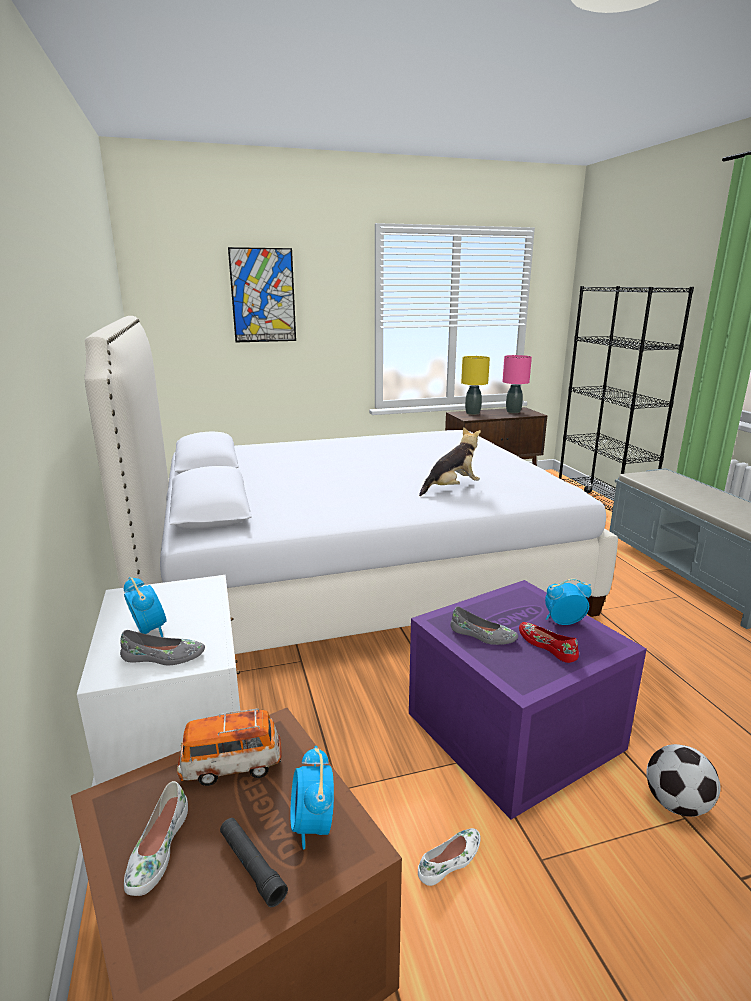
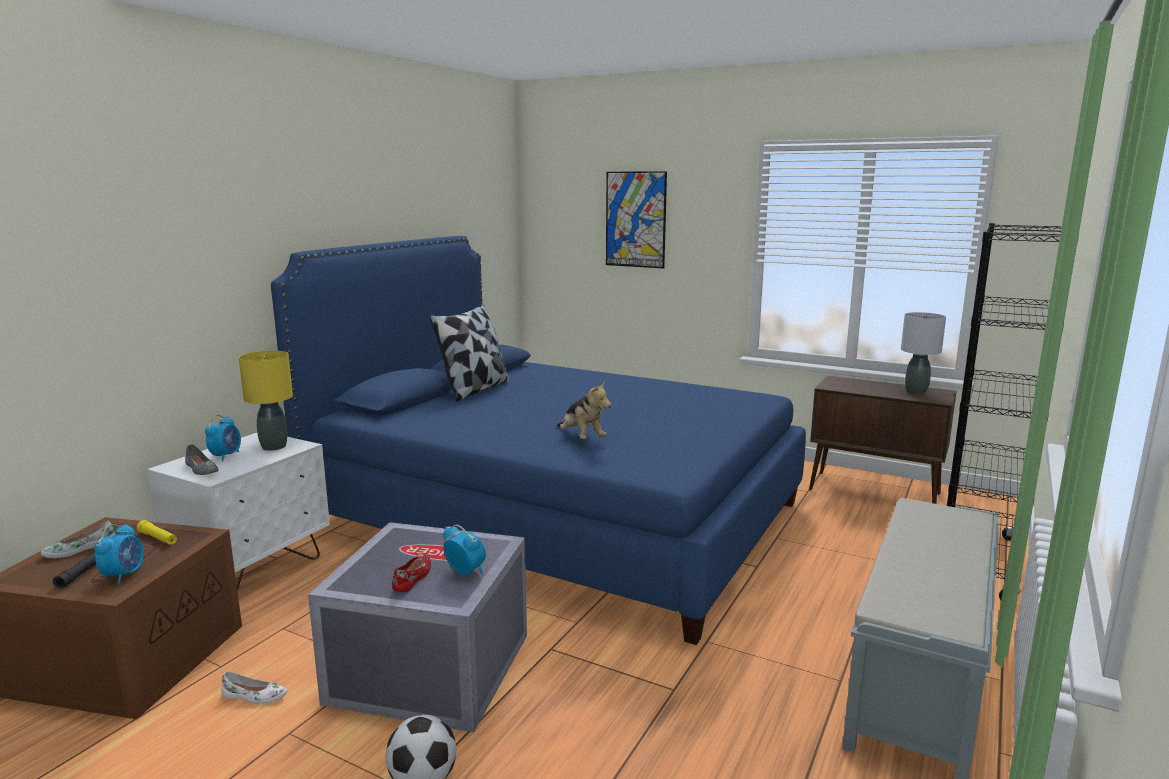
camera: 45 degrees right, 5 degrees down
(231, 766) = (158, 538): toy car -> yellow flashlight
(252, 478) = (474, 389): none -> pillow
(312, 825) = (124, 575): alarm clock -> alarm clock turned 150 degrees clockwise
(352, 576) = (555, 515): white bed -> blue bed
(451, 488) = (581, 438): plush toy -> plush toy turned 45 degrees clockwise
(472, 413) = (855, 383): yellow table lamp -> yellow table lamp (274, 446)
(482, 636) = (396, 551): grey shoe -> none
(513, 412) = (915, 392): pink table lamp -> grey table lamp
(513, 733) = (427, 669): purple storage box -> grey storage box

